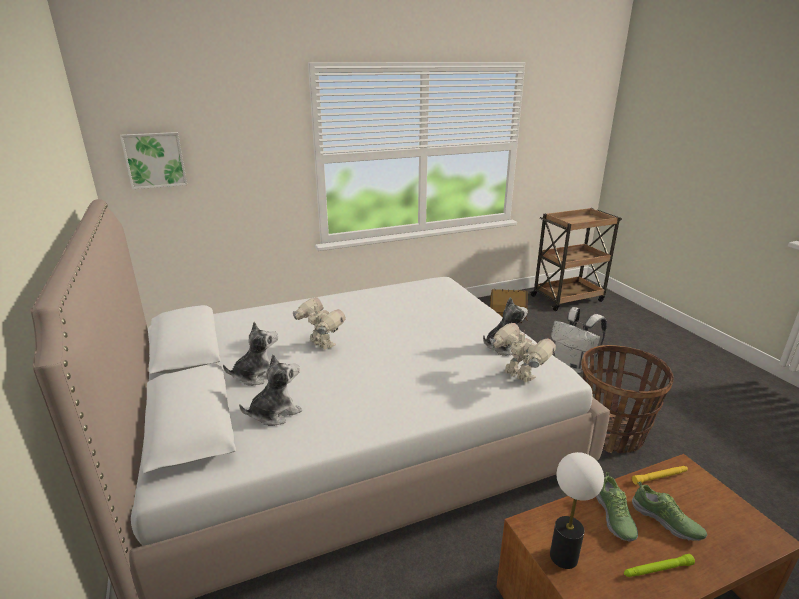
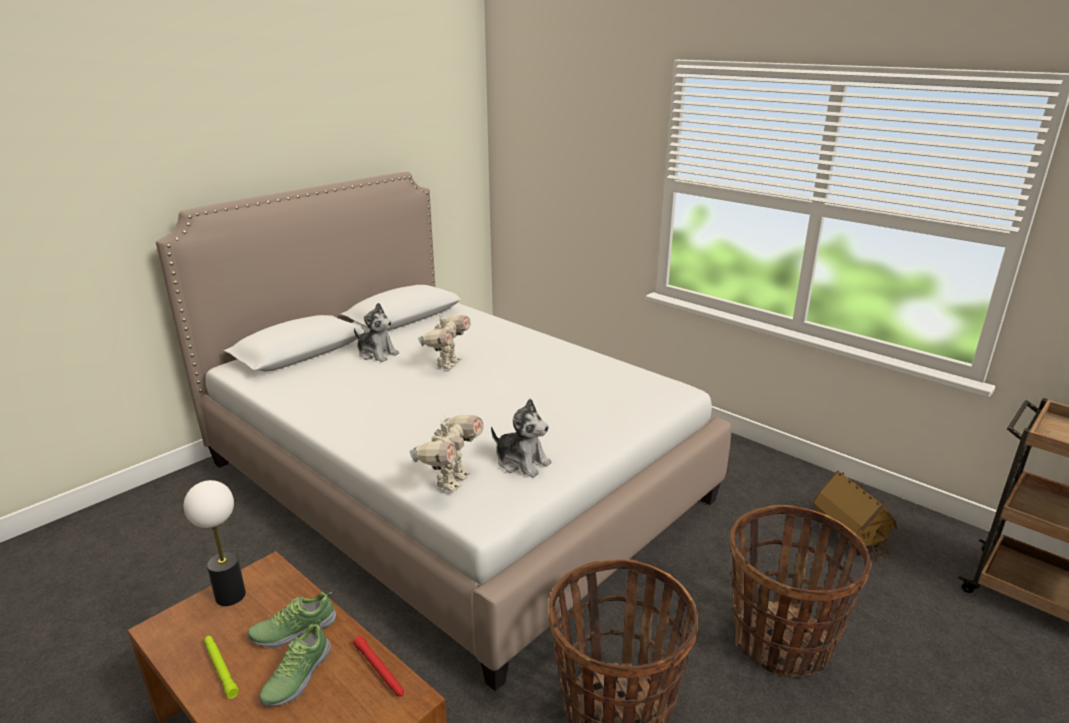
camera: 65 degrees right, 0 degrees up
(155, 160) = (527, 151): picture -> none
(275, 413) = (324, 376): plush toy -> none
(573, 366) = (780, 642): white backpack -> basket
(660, 477) = (379, 670): yellow flashlight -> red flashlight

